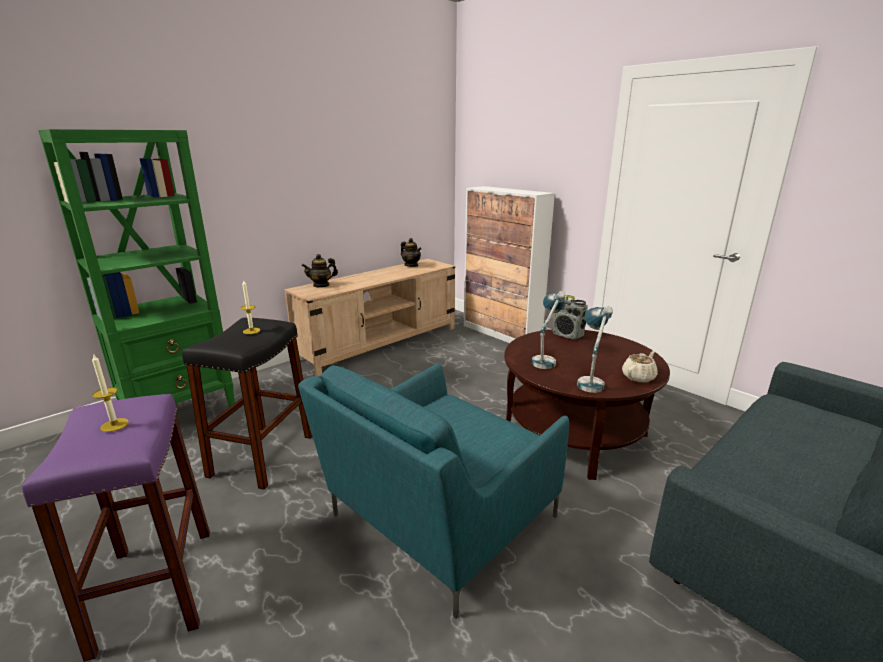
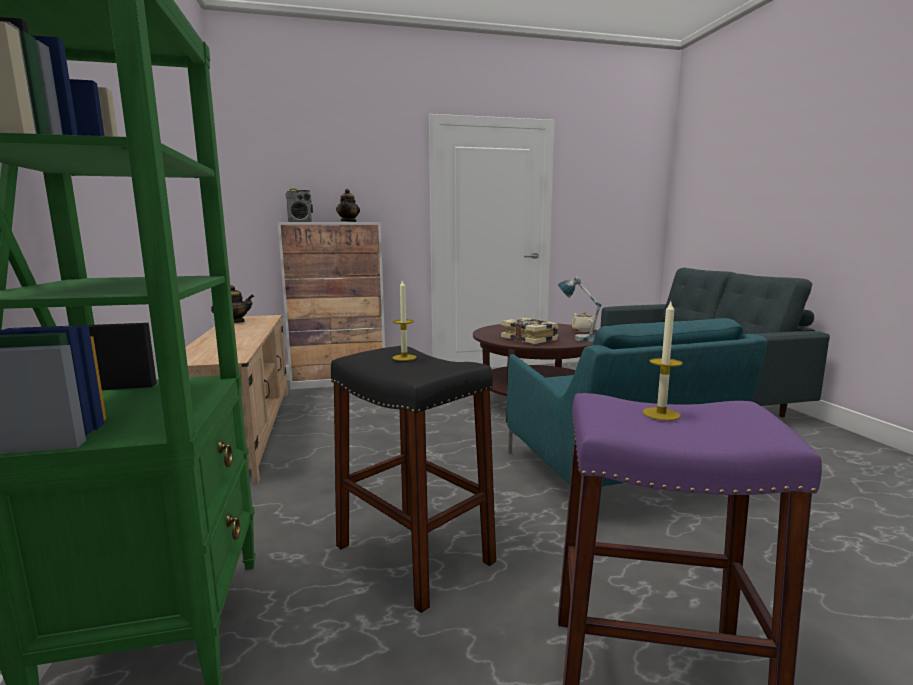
camera: 60 degrees left, 10 degrees down
(321, 285) = (199, 352): teapot -> teapot (349, 222)
(545, 359) = (529, 339): table lamp -> book
(568, 335) = (494, 329): radio -> radio (300, 222)

